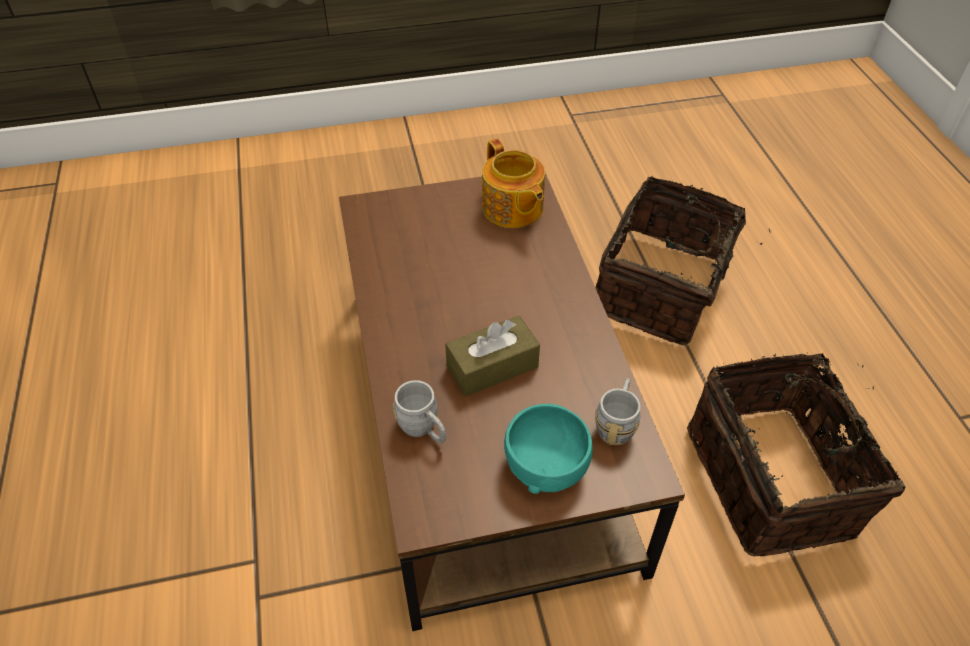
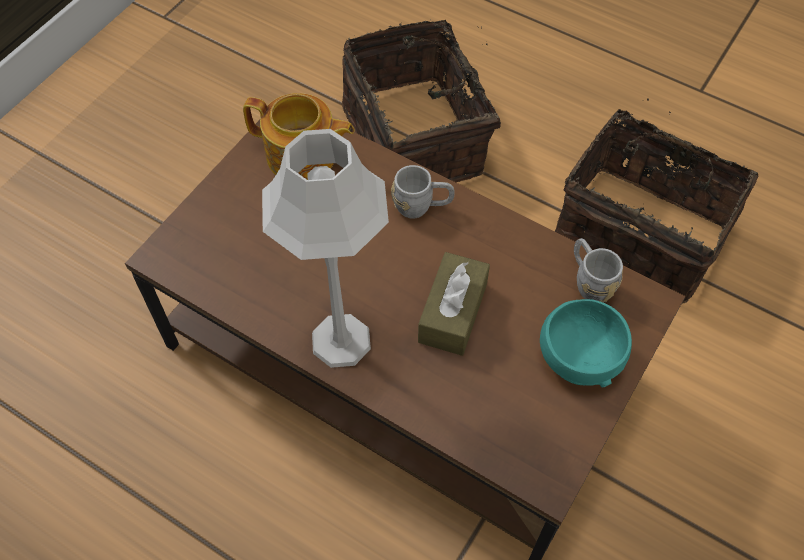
camera: 45 degrees left, 10 degrees up
(401, 327) = (341, 341): none -> grey table lamp
(423, 430) = (464, 411): grey mug -> grey mug (422, 206)

